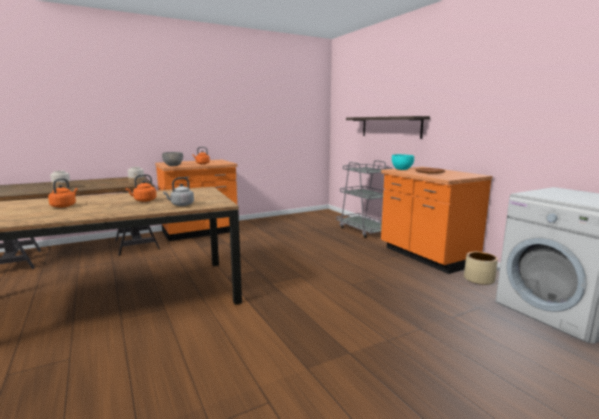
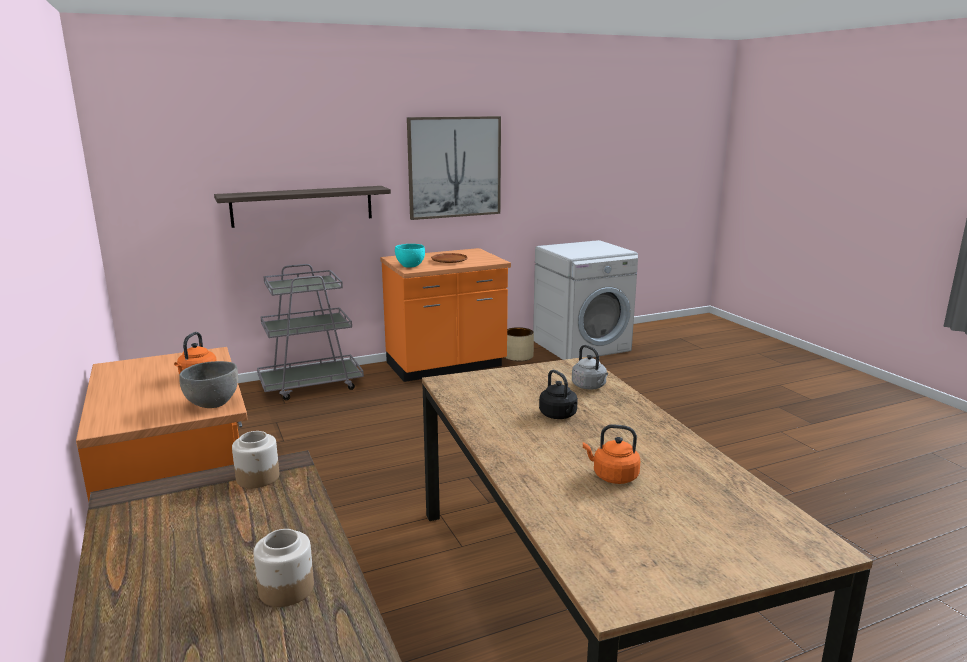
camera: 85 degrees left, 5 degrees up
(144, 200) = (559, 415): orange kettle -> black kettle
(482, 102) = (454, 167): none -> picture

